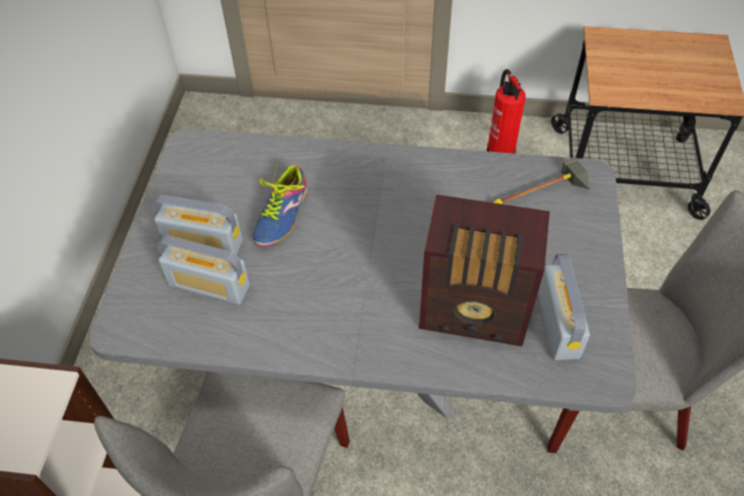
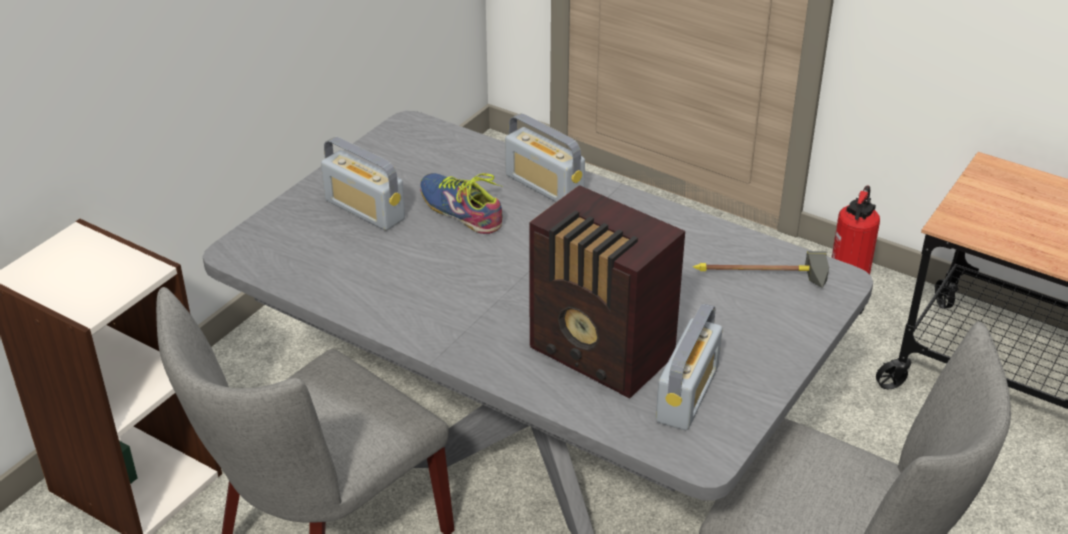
camera: 25 degrees right, 15 degrees down
(209, 285) = (345, 245): radio -> radio (544, 186)
(282, 215) = (460, 210): shoe -> shoe turned 90 degrees clockwise

